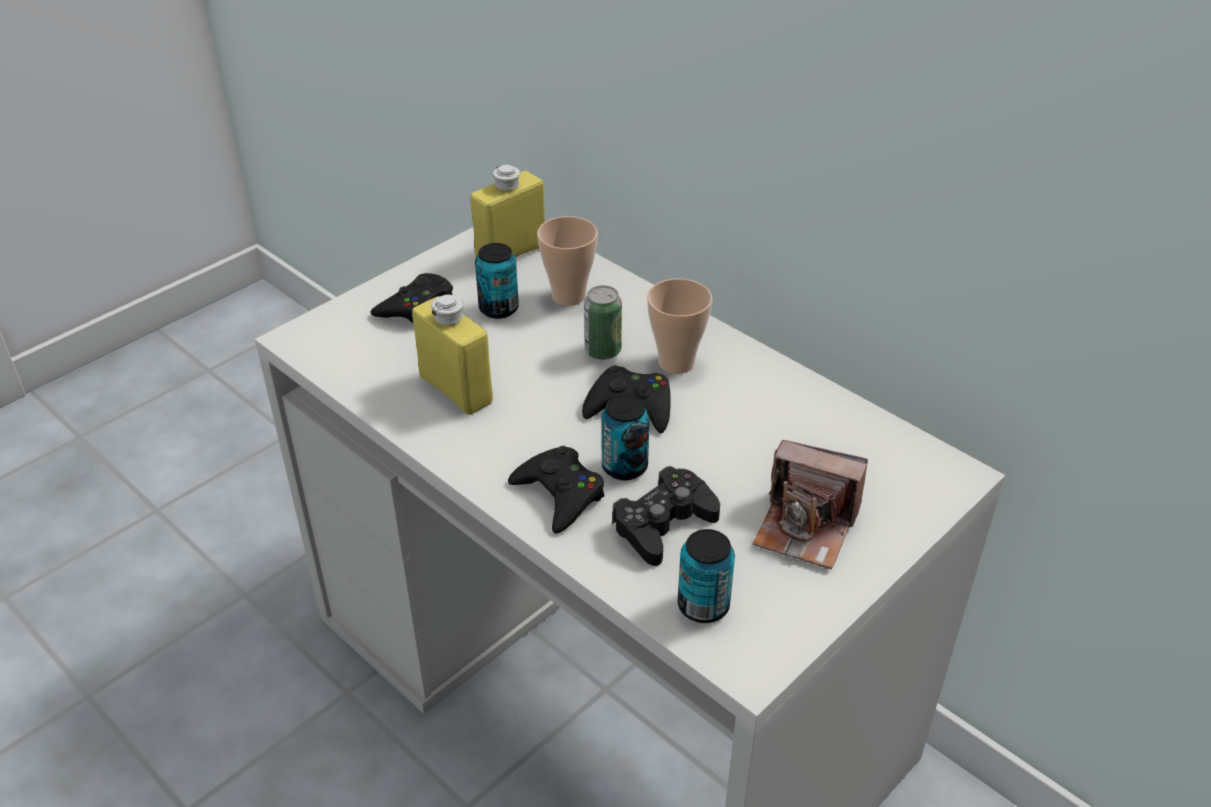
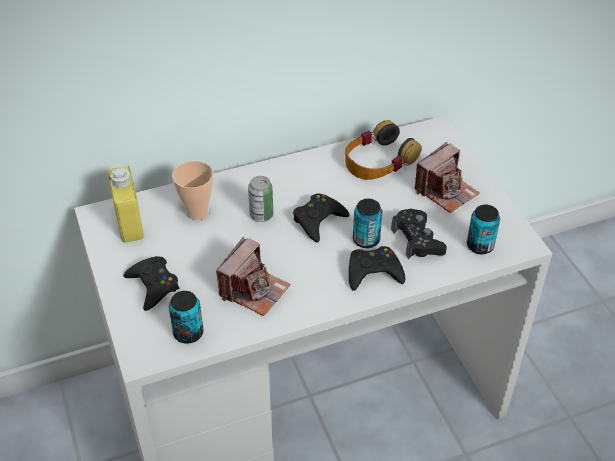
camera: 65 degrees left, 5 degrees up
(456, 389) = (254, 290): yellow bottle -> camera
(498, 308) = (186, 247): can -> can (188, 333)
(676, 362) = (292, 189): cup -> none
(815, 429) = (378, 160): none -> headphones

